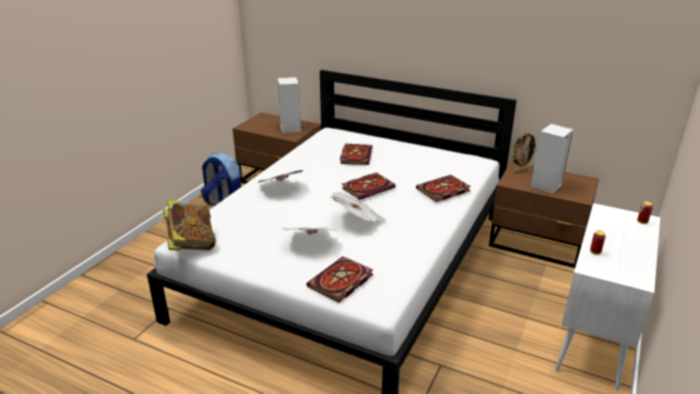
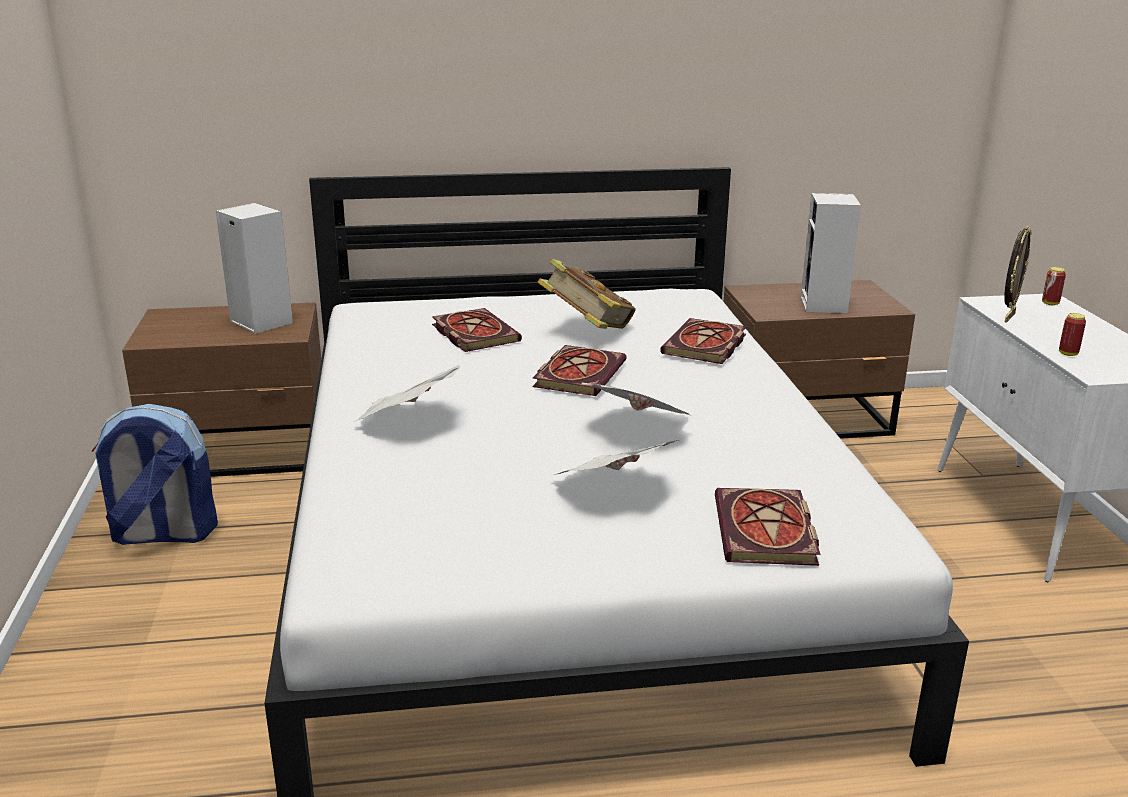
camera: 35 degrees left, 5 degrees down
(191, 244) = (369, 579): book -> book (586, 329)
(520, 171) = (759, 295): picture frame -> picture frame (1008, 317)

